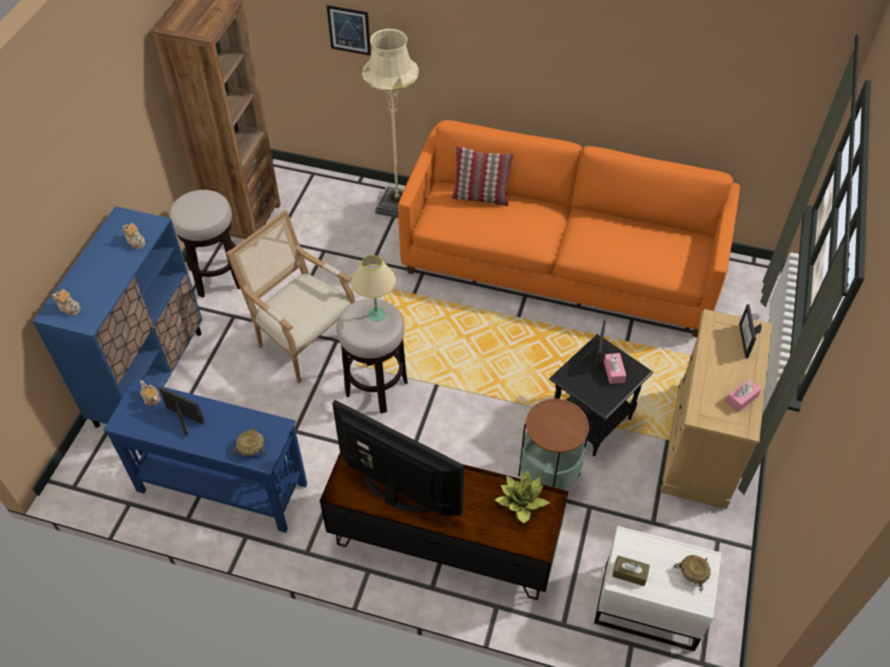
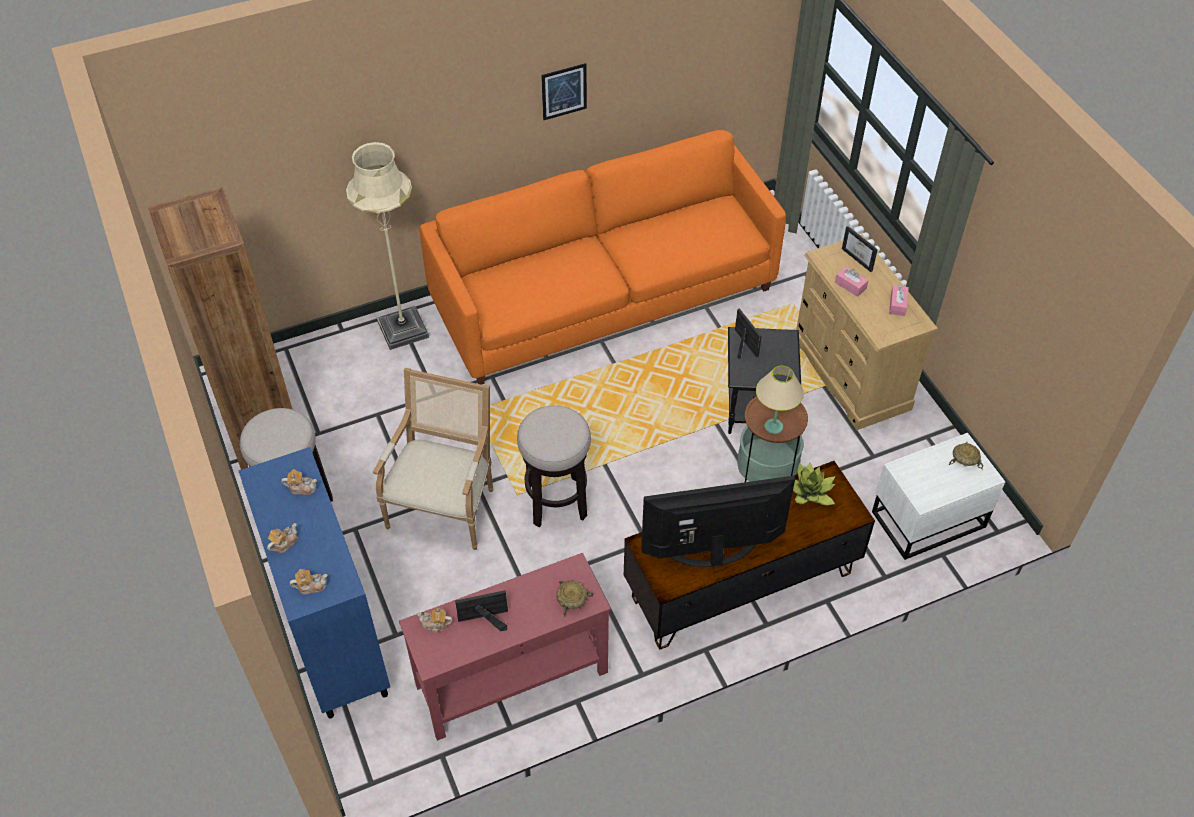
camera: 40 degrees left, 0 degrees up
(86, 269) = (284, 543): none -> teapot
(221, 486) = (510, 679): blue console table -> red console table
(303, 339) = (445, 505): armchair -> armchair turned 105 degrees clockwise
(349, 30) = (304, 168): picture -> picture (564, 91)
(376, 315) = (554, 421): beige table lamp -> beige table lamp (773, 426)
(480, 197) = (515, 269): pillow -> none
(613, 372) = (771, 349): pink tissue box -> pink tissue box (850, 285)
(629, 573) = (925, 491): brown tissue box -> none

